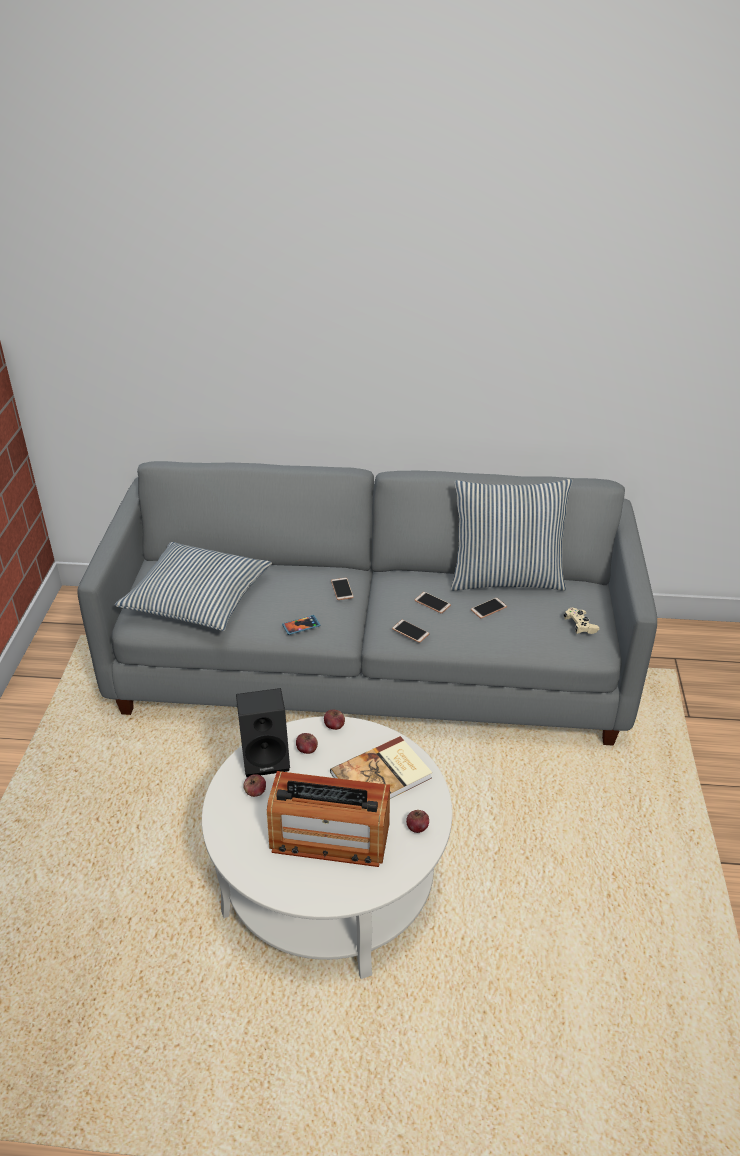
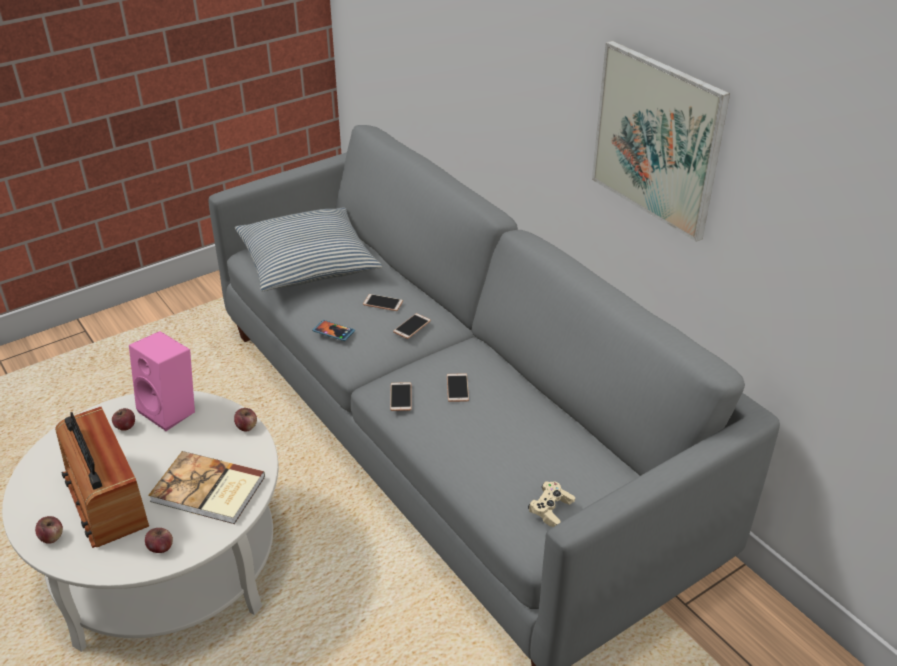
camera: 50 degrees right, 0 degrees up
(267, 757) = (172, 410): black speaker -> pink speaker
(307, 749) = (201, 427): apple -> apple (52, 537)
(485, 357) = (657, 139): none -> picture
(488, 608) = (495, 428): phone -> phone (383, 303)
(506, 578) = (562, 417): pillow -> none

